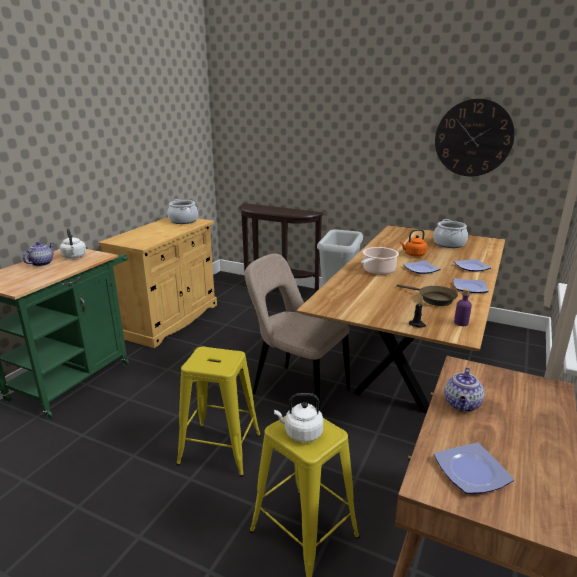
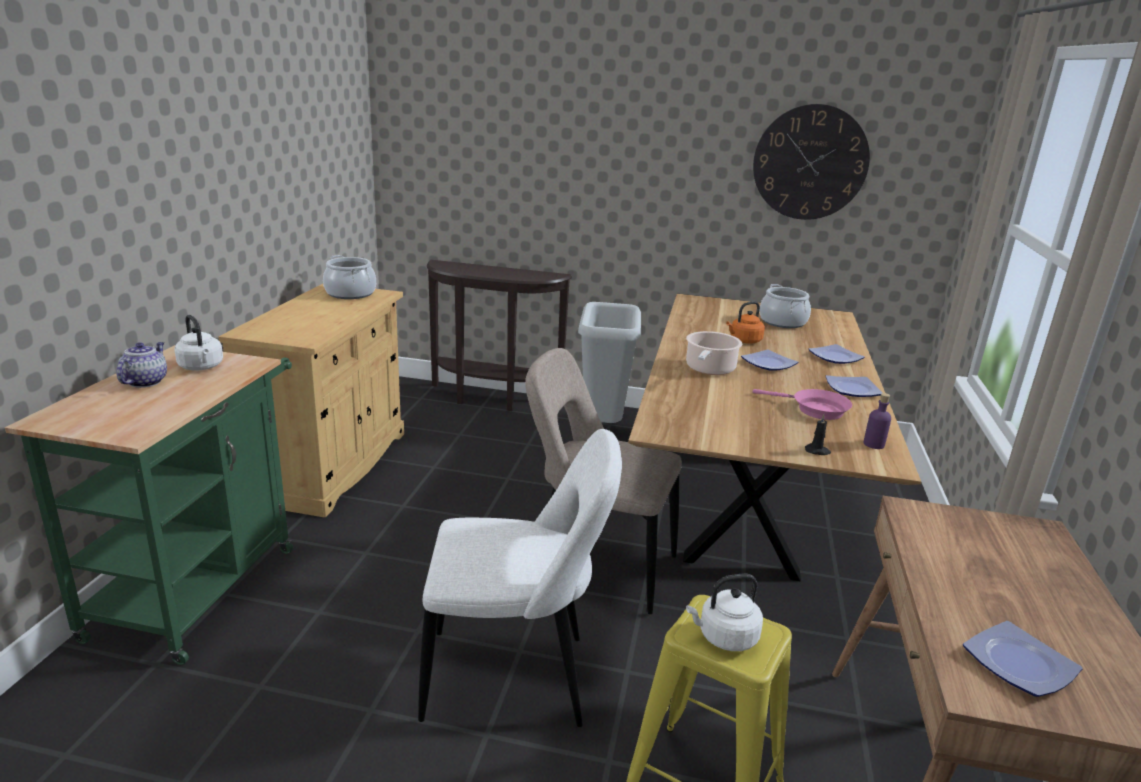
camera: 15 degrees left, 0 degrees up
(220, 449) = (514, 678): yellow stool -> white chair
(433, 299) = (814, 409): brown frying pan -> pink frying pan
(462, 405) = (948, 568): teapot -> none

